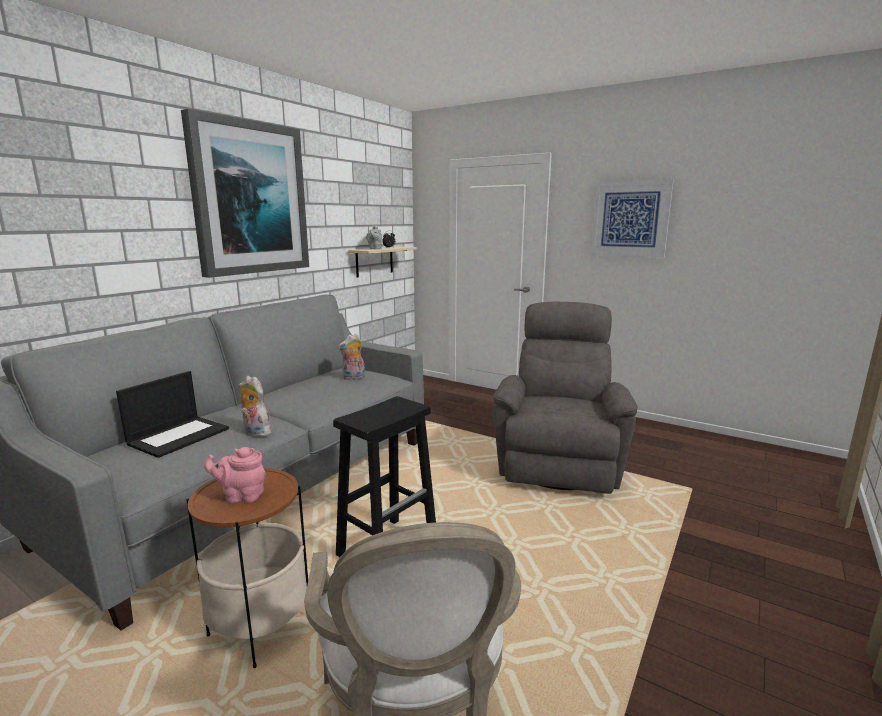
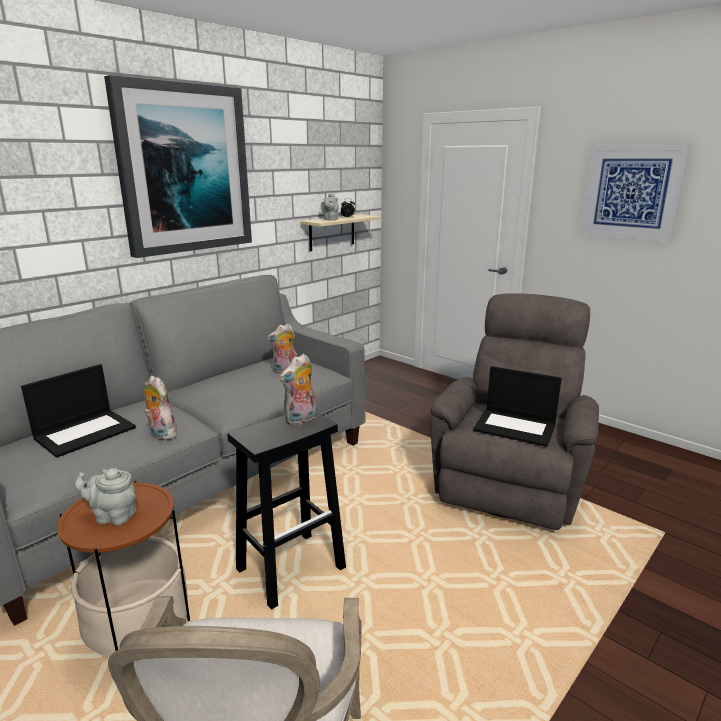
camera: 10 degrees right, 5 degrees up
(241, 496) = (113, 516): pink teapot -> grey teapot
(396, 405) = (301, 420): none -> plush toy
(567, 409) = (516, 427): none -> laptop

